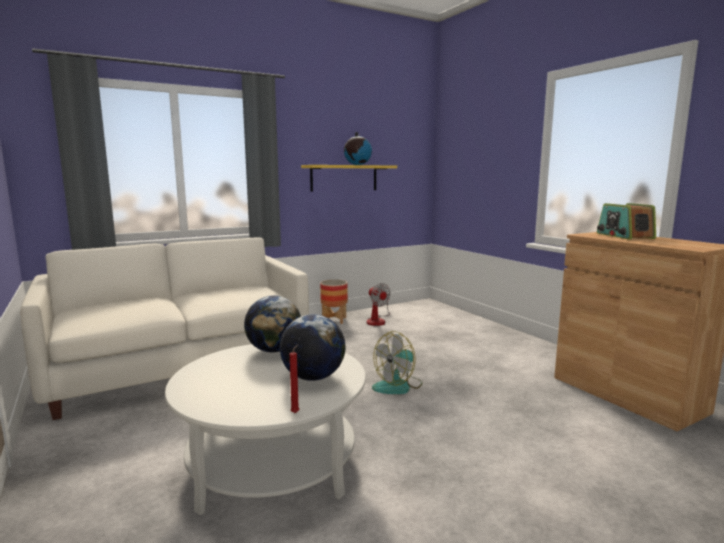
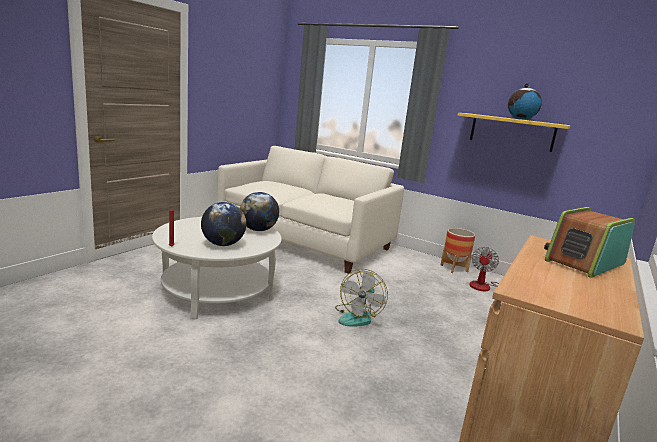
camera: 60 degrees right, 5 degrees up
(398, 386) = (357, 316): fan -> fan turned 90 degrees counterclockwise

